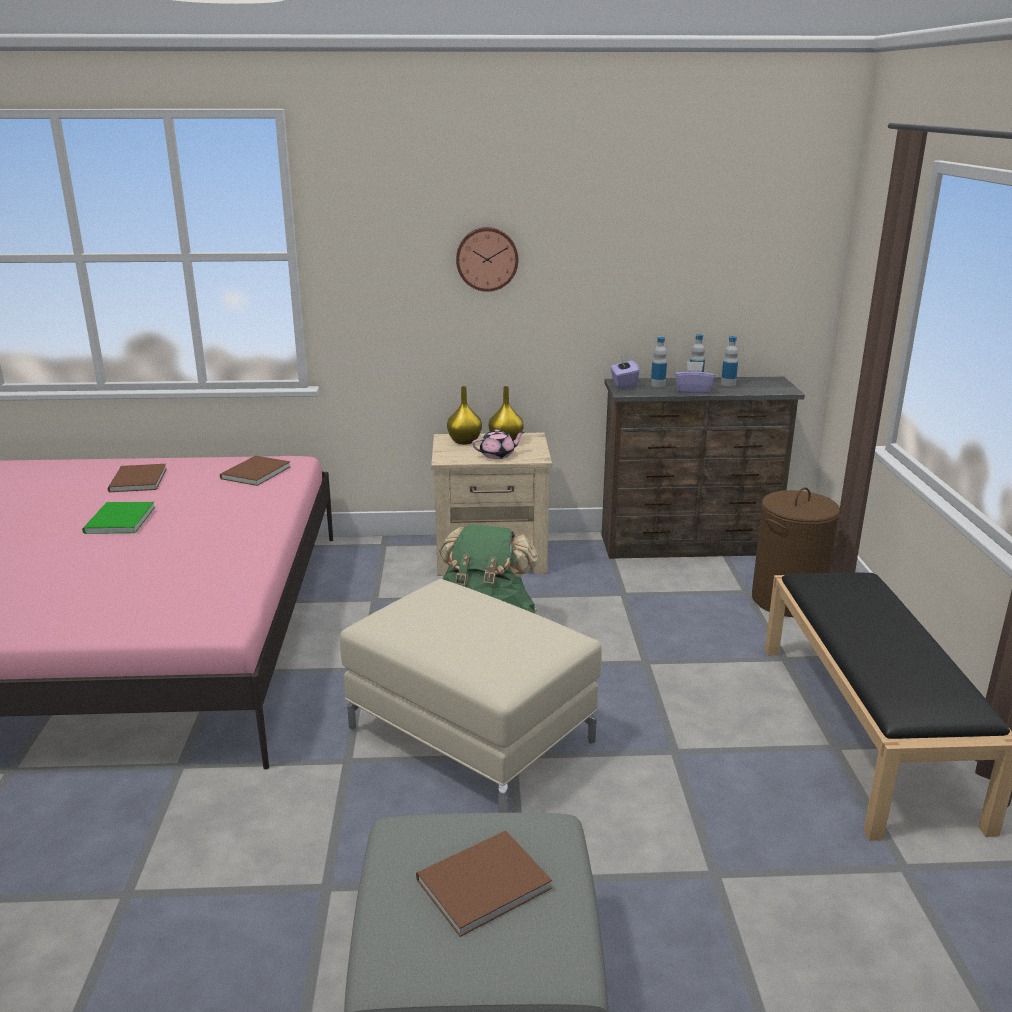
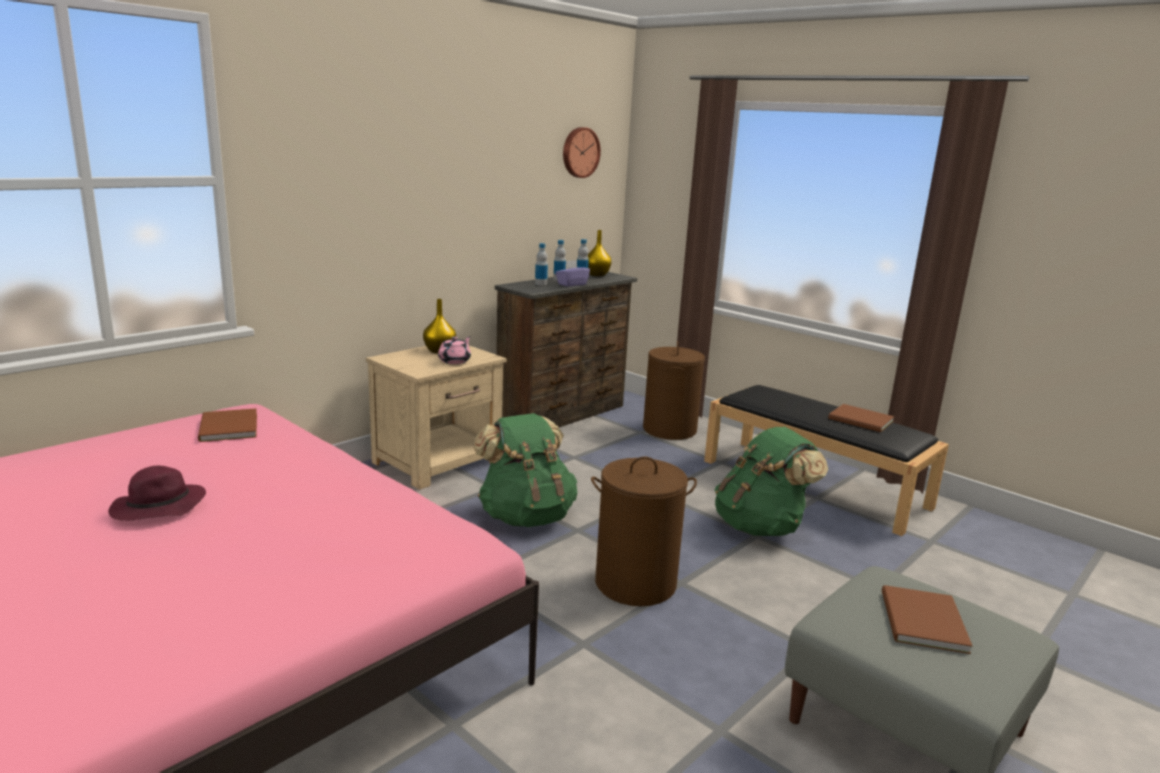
camera: 45 degrees left, 5 degrees down
(117, 521) = (157, 508): green book -> purple hat
(136, 481) = (88, 469): brown book -> brown book (862, 421)
(465, 441) = (406, 357): yellow vase -> yellow vase (597, 275)
(472, 736) = (636, 583): beige ottoman -> brown laundry basket
(487, 259) = (403, 181): wall clock -> wall clock (579, 152)
(623, 384) = (517, 286): purple tissue box -> none
(698, 745) = (761, 527): none -> green backpack

